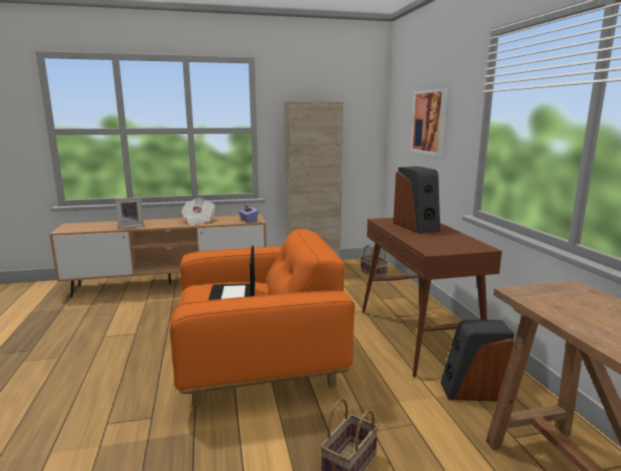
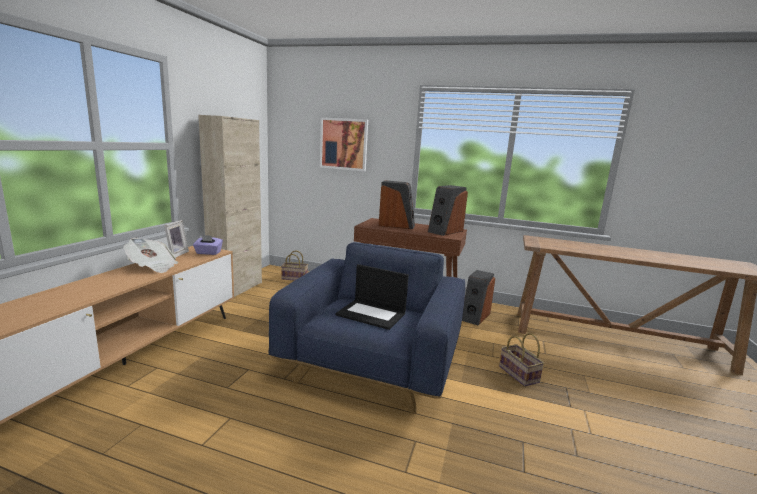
camera: 60 degrees left, 0 degrees up
(131, 226) = (78, 297): picture frame -> picture frame (175, 254)
(258, 359) = (372, 365): orange armchair -> blue armchair
(452, 244) = (445, 231): none -> speaker

